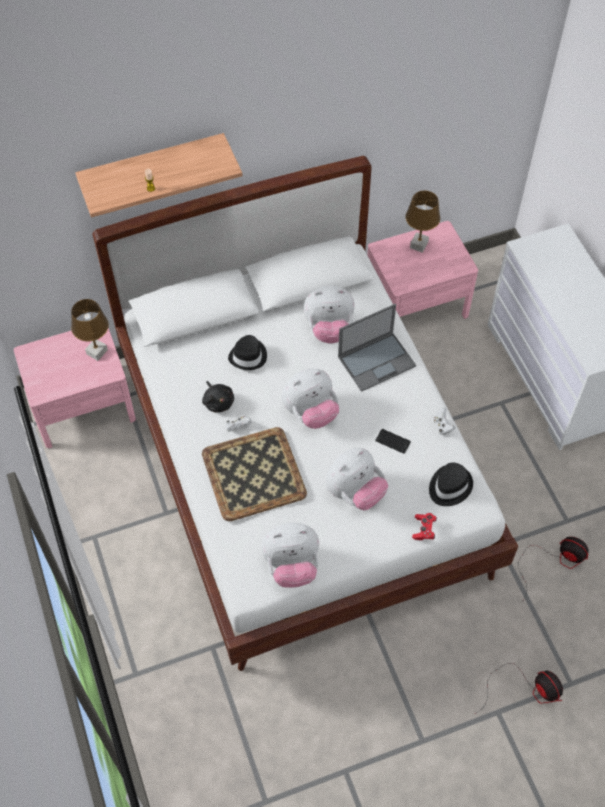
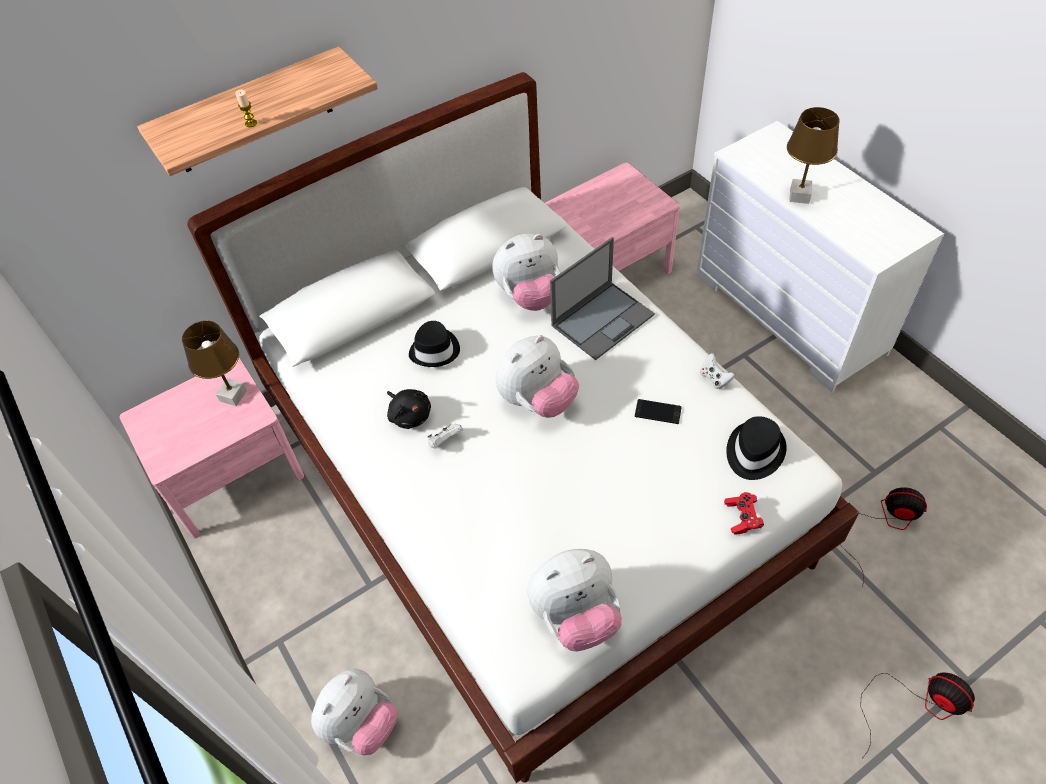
camera: 10 degrees left, 5 degrees down
(254, 473) = (484, 496): tray -> none
(355, 492) = (630, 490): plush toy -> plush toy (361, 724)
(418, 245) = (601, 193): brown table lamp -> brown table lamp (799, 195)

